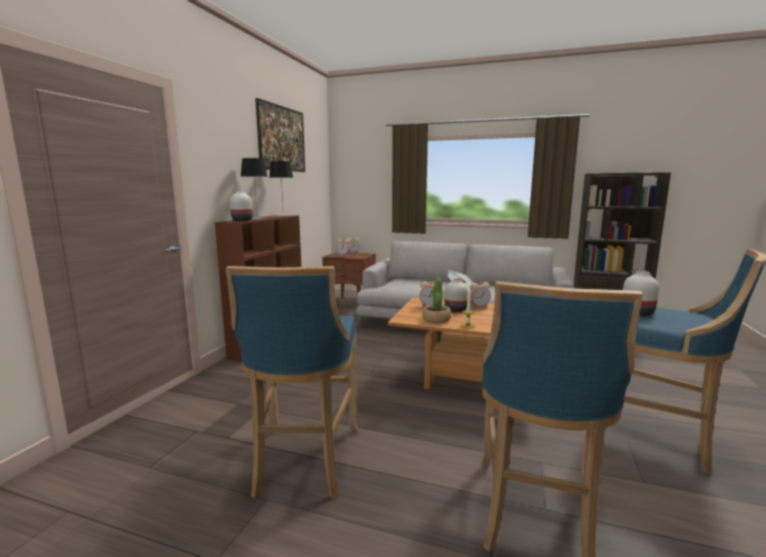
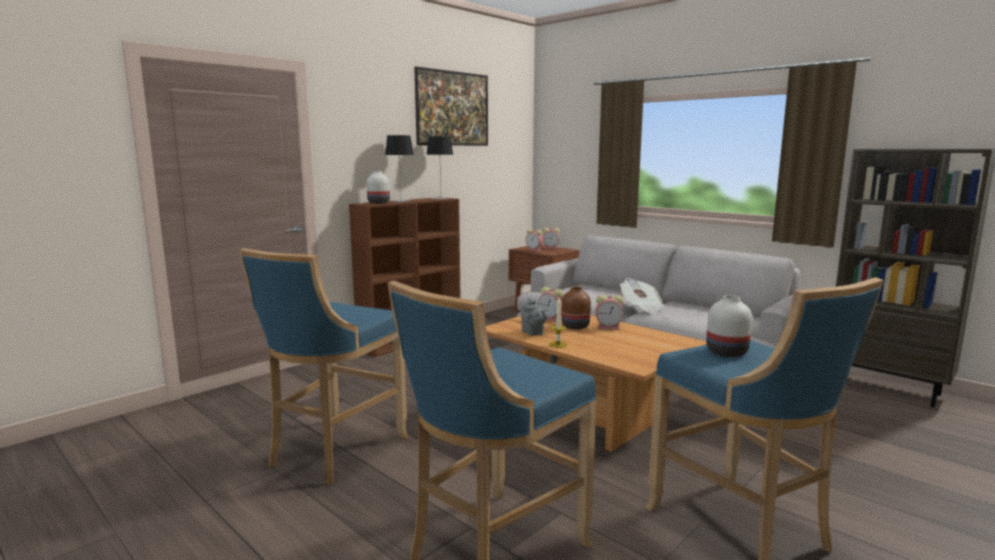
camera: 25 degrees right, 0 degrees up
(436, 319) = (533, 333): potted plant -> grey teapot
(456, 310) = (576, 326): white vase -> brown vase

